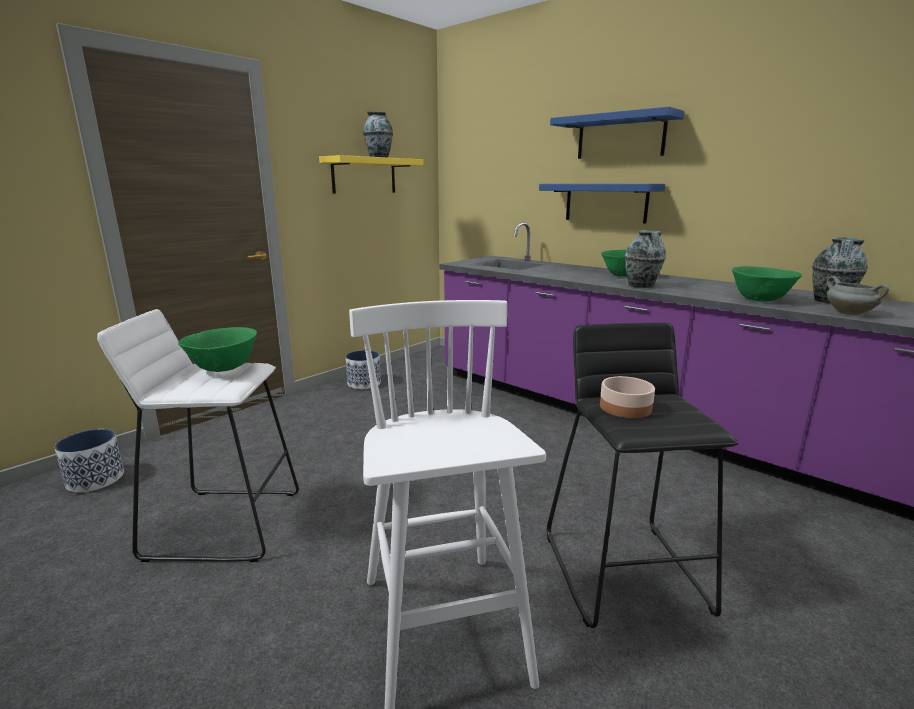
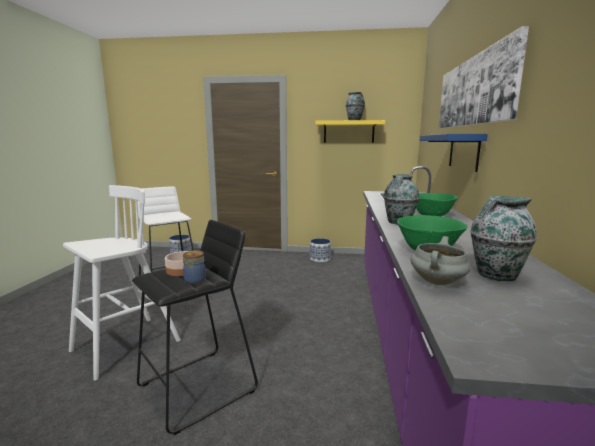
camera: 55 degrees right, 5 degrees down
(224, 369) = (173, 214): green bowl -> none
(620, 137) = (473, 91): blue shelf -> picture
(674, 406) = (196, 280): none -> jar

